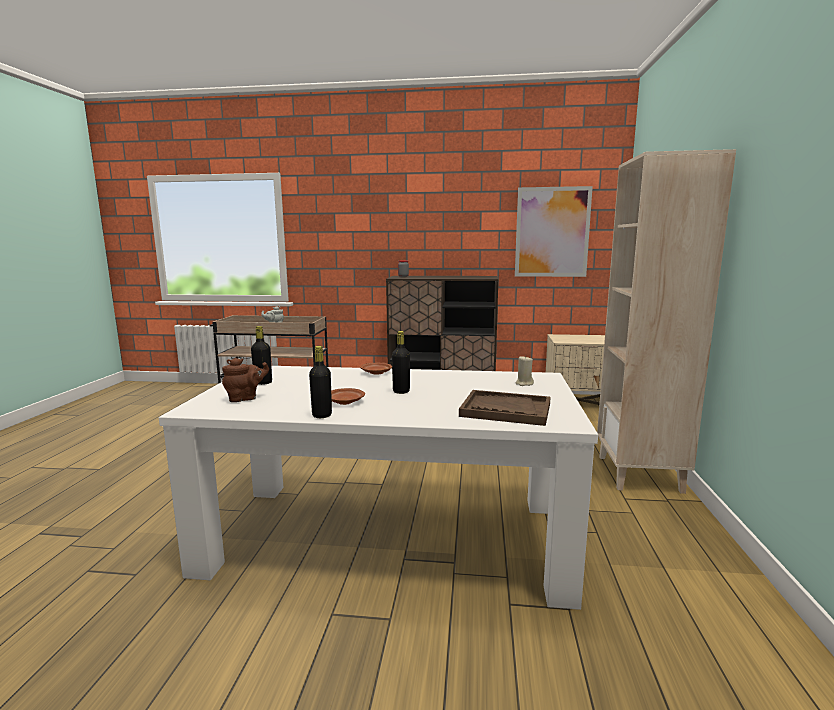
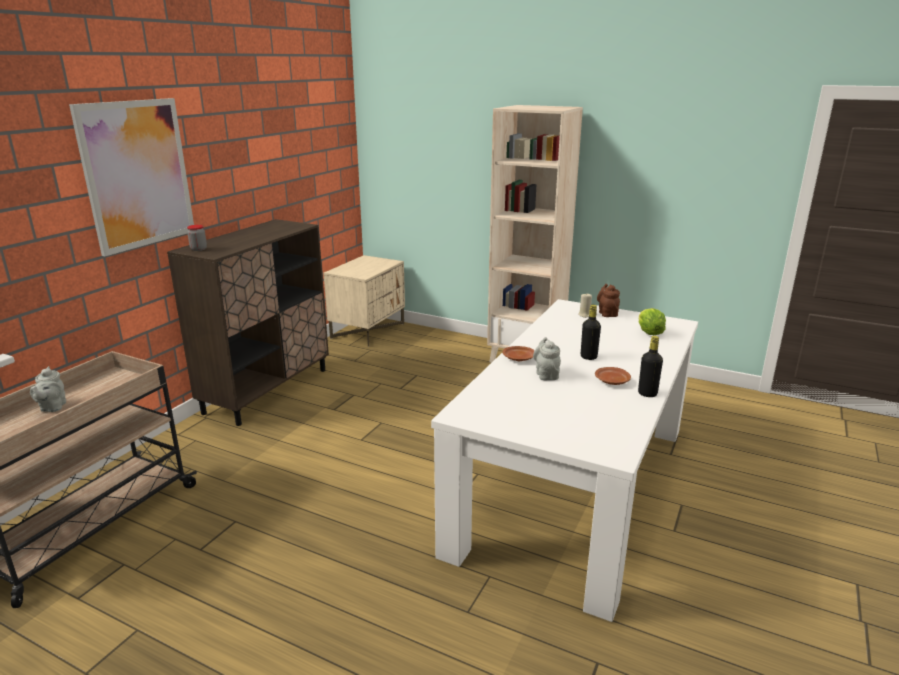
camera: 70 degrees left, 10 degrees up
(245, 398) = (585, 425): brown teapot -> brown teapot (607, 313)
(263, 383) = (526, 415): black bottle -> none
(347, 382) = (546, 374): none -> grey teapot
(505, 410) = (649, 333): brown tray -> lettuce
(552, 232) = (310, 156): picture -> picture (137, 174)

